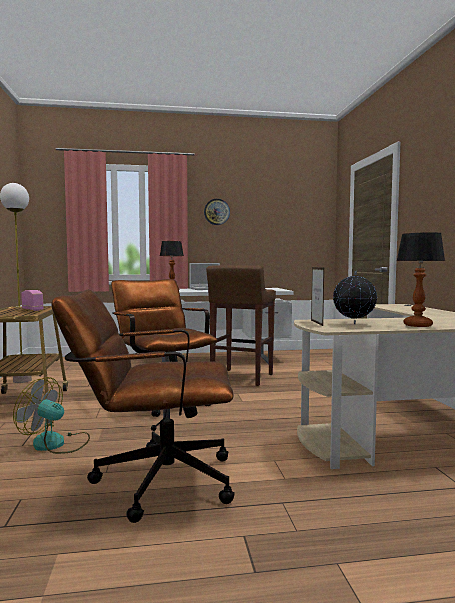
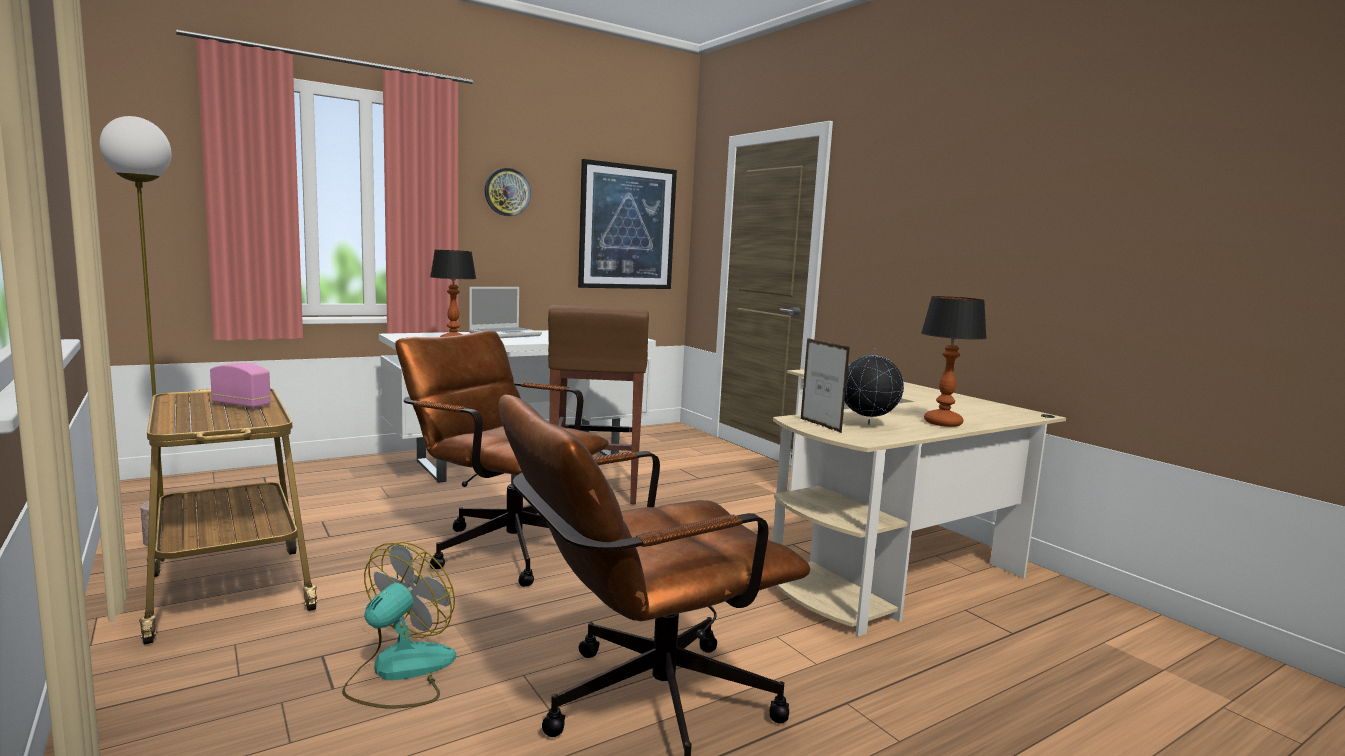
camera: 25 degrees left, 5 degrees up
(56, 444) = (399, 672): fan -> fan turned 120 degrees clockwise
(291, 227) = (627, 227): none -> picture

